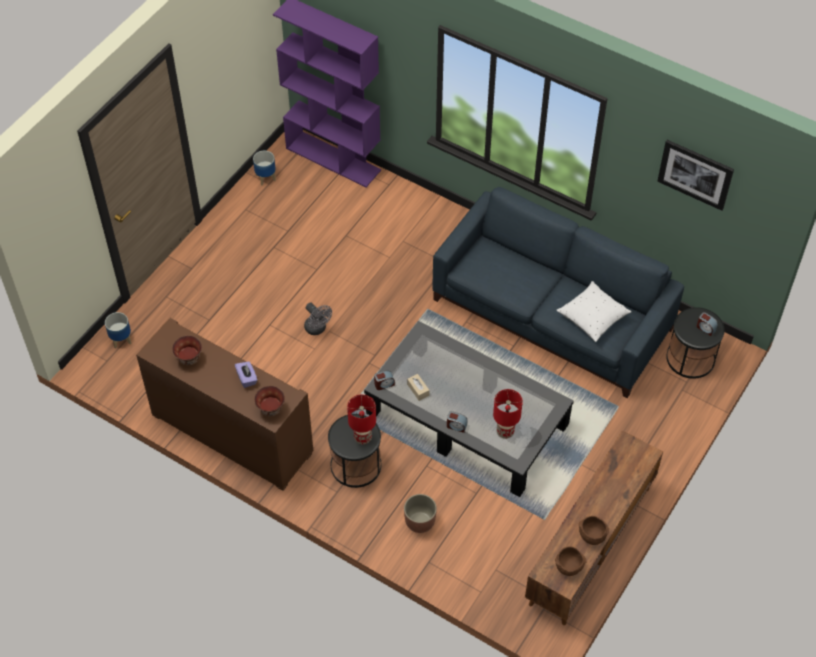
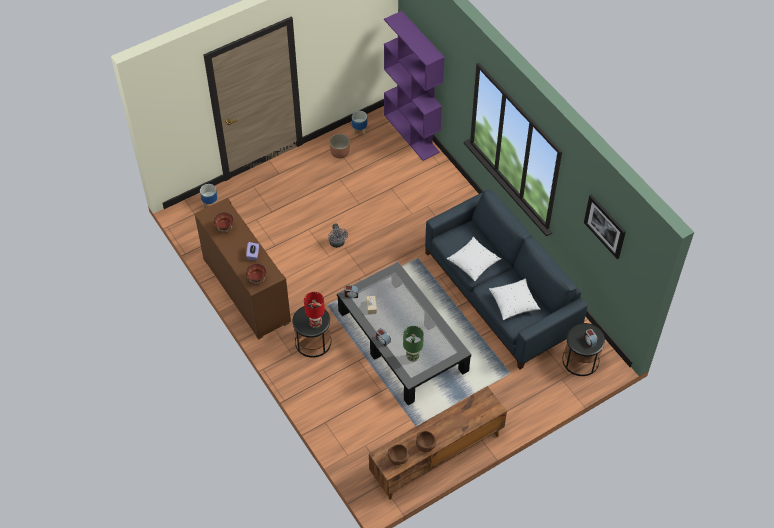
camera: 25 degrees right, 0 degrees up
(420, 521) = (334, 394): planter -> planter (340, 152)
(505, 432) = (413, 357): red table lamp -> green table lamp
(516, 287) = (473, 263): none -> white pillow

